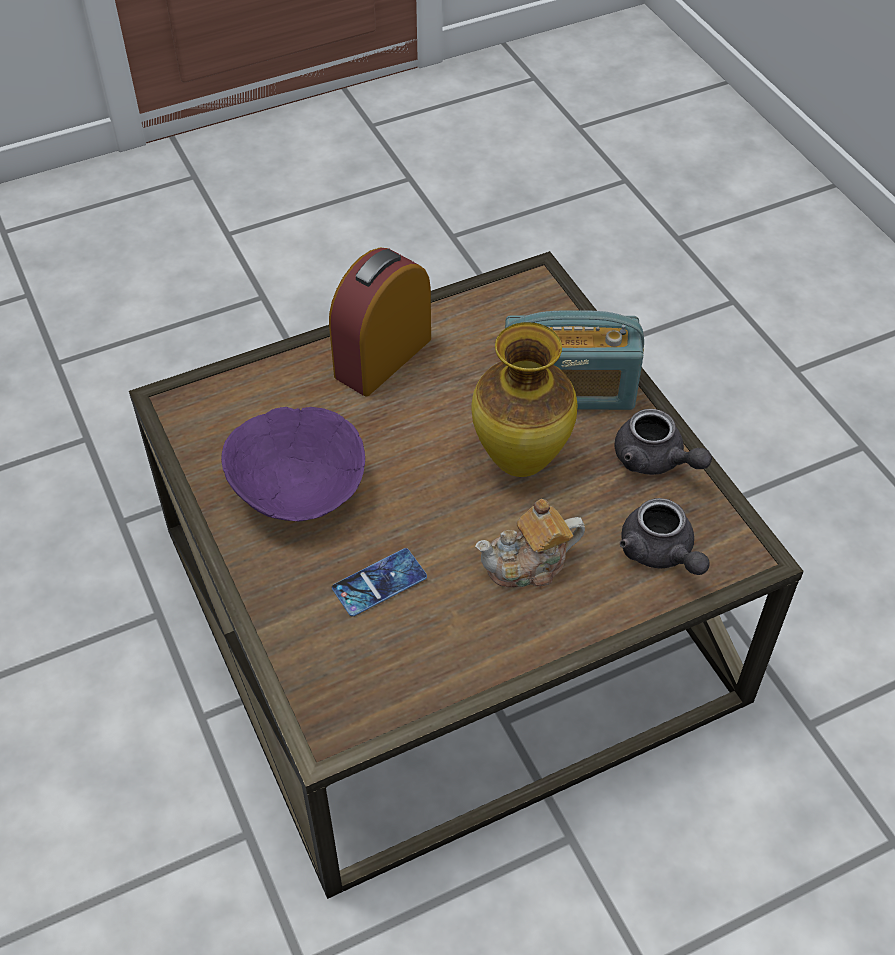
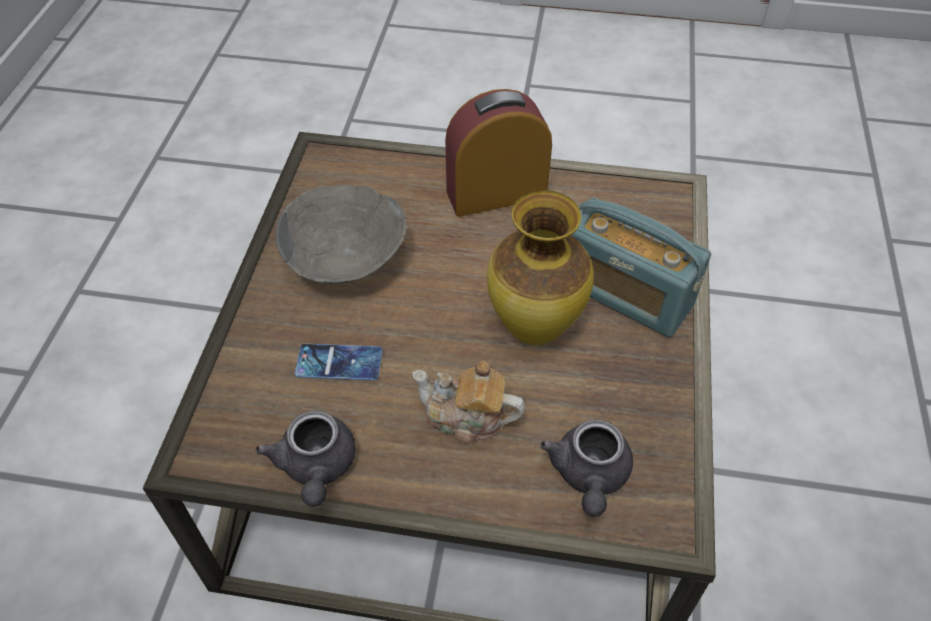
camera: 35 degrees right, 0 degrees up
(296, 489) = (345, 258): purple bowl -> grey bowl
(655, 461) = (652, 392): grey teapot -> grey teapot (316, 468)

